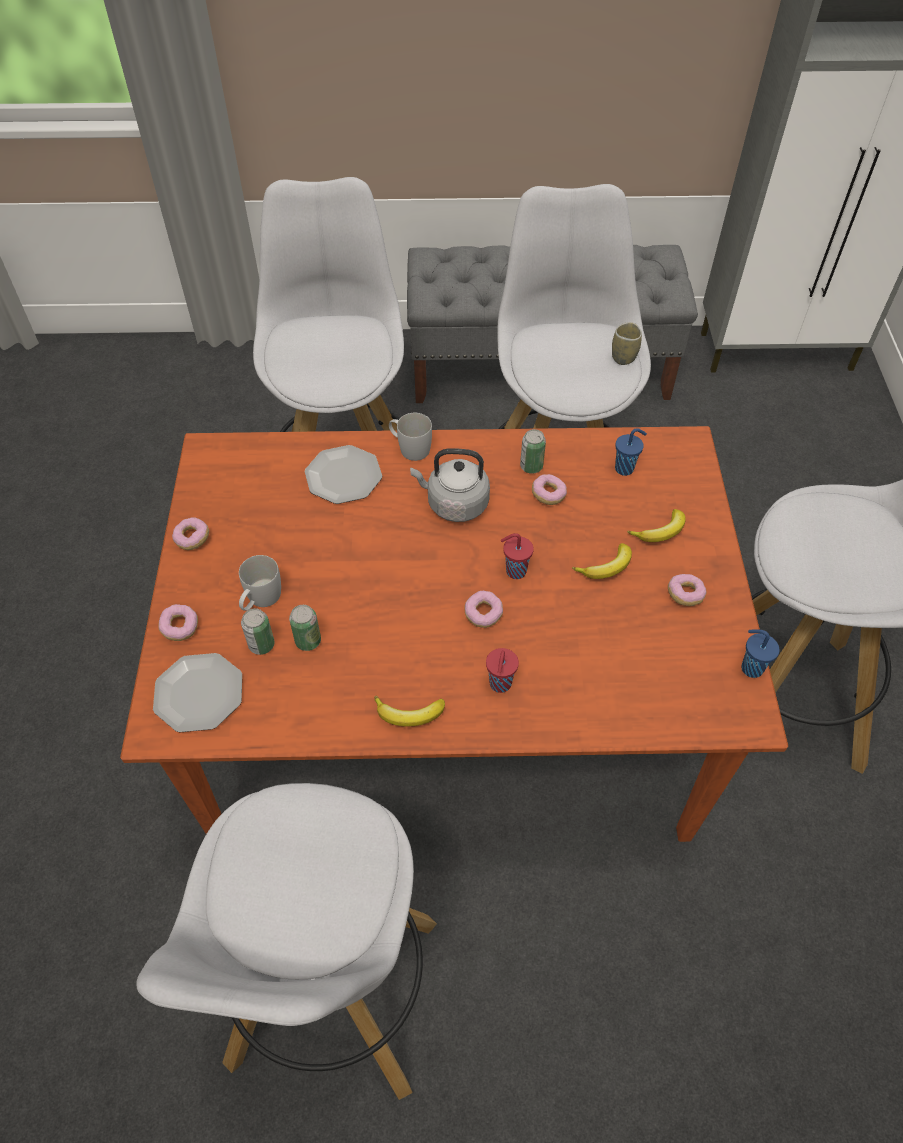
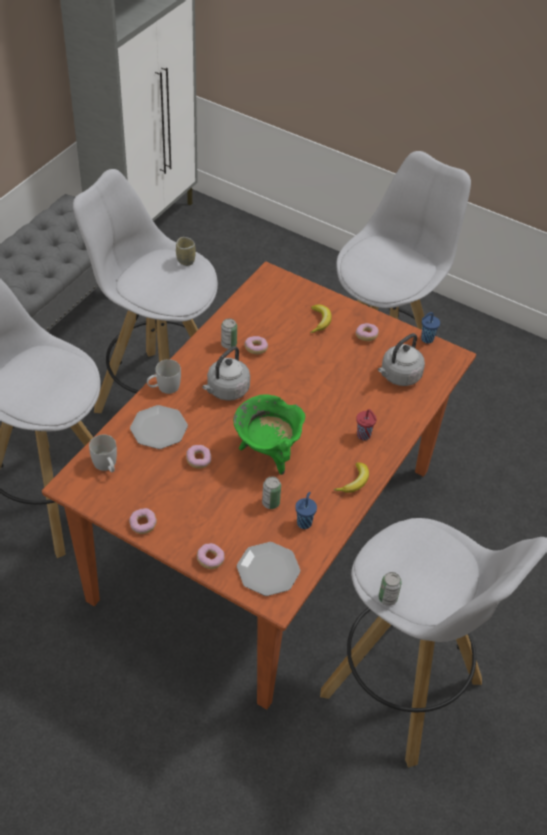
camera: 60 degrees left, 5 degrees down
(260, 600) = (222, 511): white mug -> white mug (106, 466)
(261, 645) = (256, 525): can -> can (387, 598)
(387, 596) = (268, 453): none -> green cooking pot
(483, 614) = (314, 419): donut -> donut (198, 460)
(514, 571) = (296, 391): red cup -> none
(606, 567) = (325, 354): banana -> none
(625, 468) = (265, 309): blue cup -> blue cup (304, 522)
(646, 670) = (399, 376): none -> grey kettle

